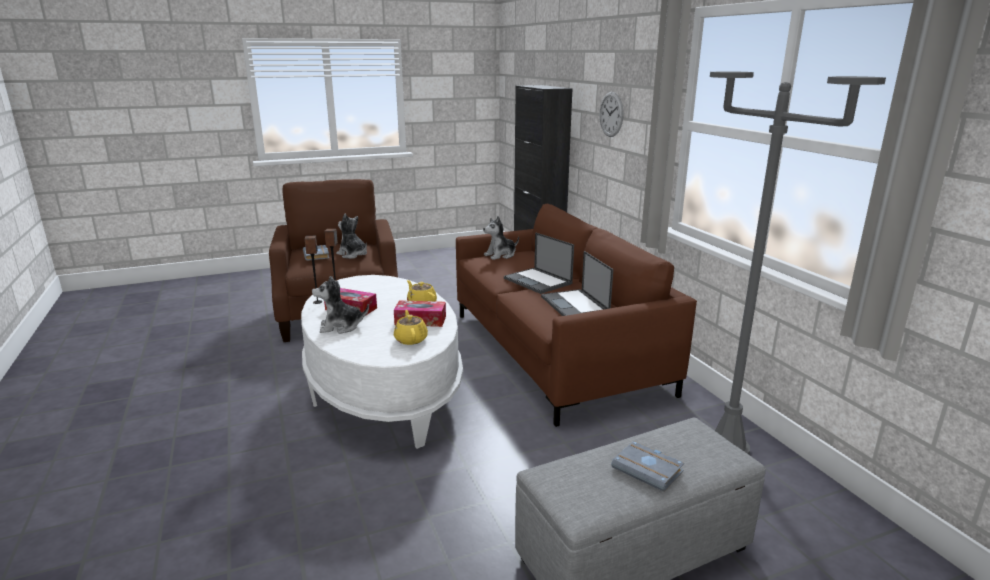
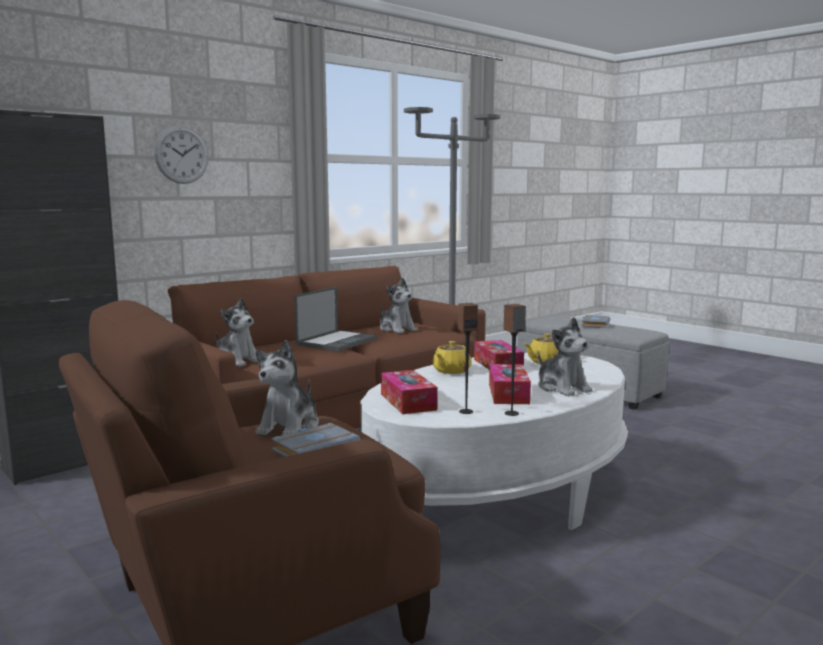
camera: 110 degrees left, 10 degrees down
(371, 284) = (408, 402): none -> tissue box
(575, 305) = (397, 329): laptop -> plush toy

